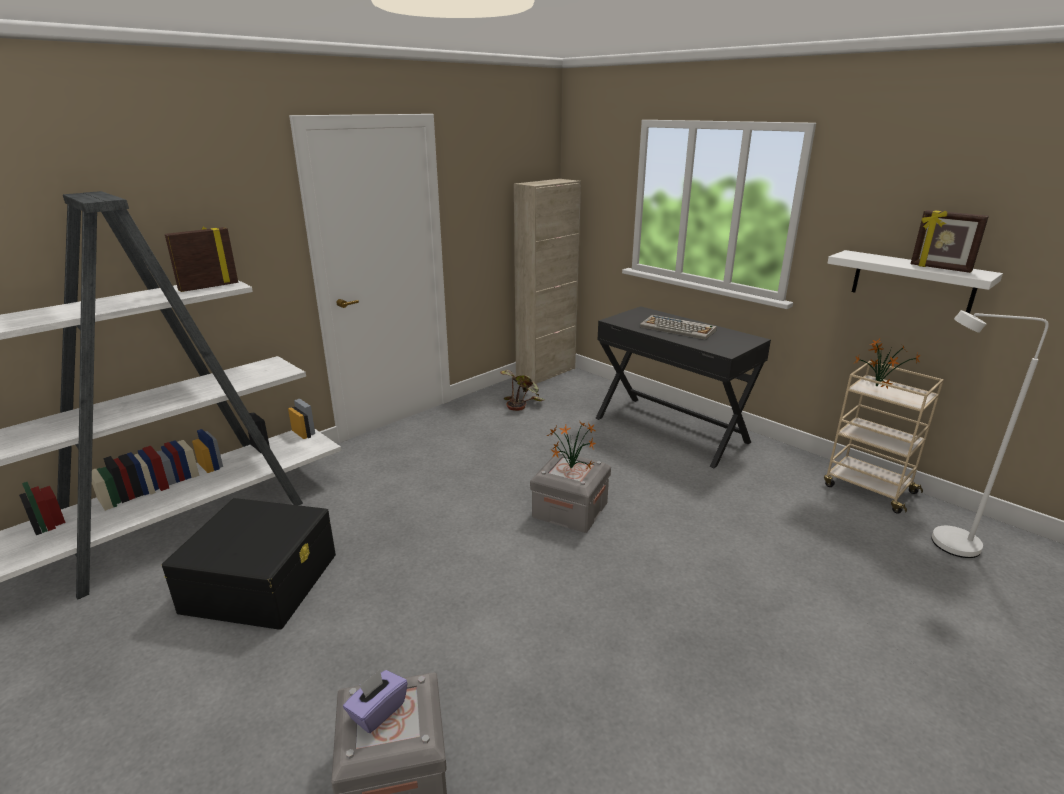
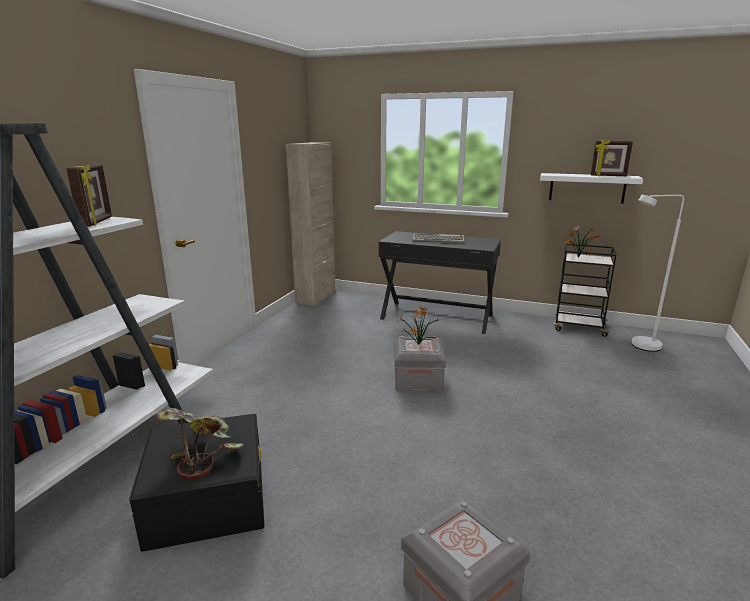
camera: 25 degrees left, 5 degrees down
(208, 287) = (97, 222): picture frame -> picture frame turned 150 degrees clockwise
(377, 711) = (455, 537): purple tissue box -> none
(521, 401) = (314, 318): potted plant -> potted plant (202, 454)
(867, 488) = (578, 327): beige cart -> black cart

